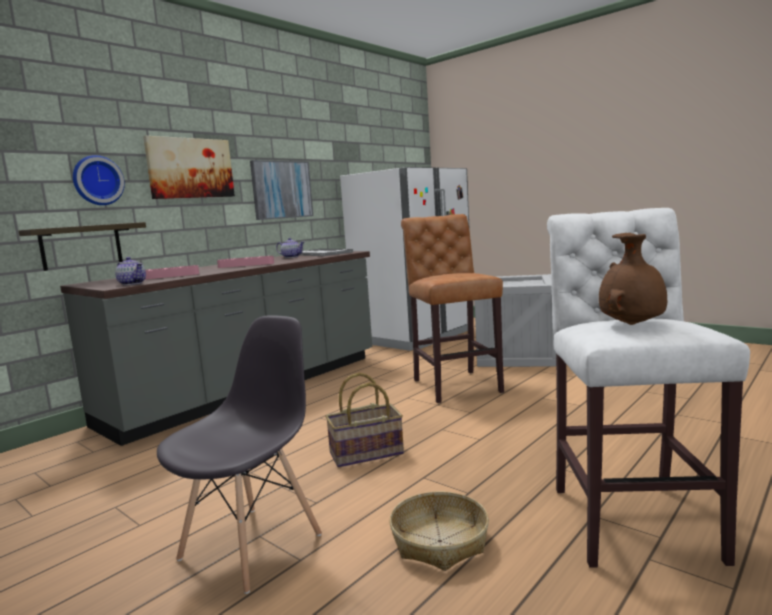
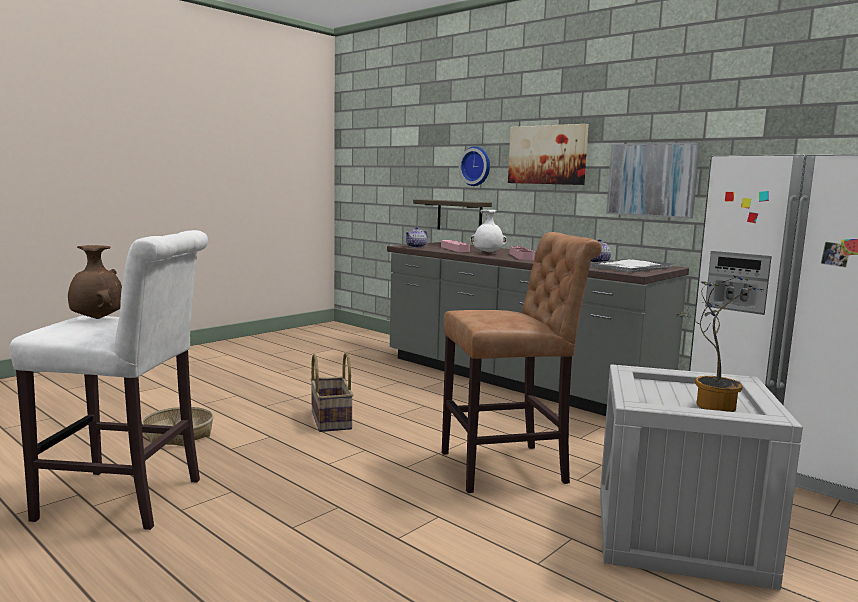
camera: 90 degrees right, 0 degrees up
(219, 269) = (488, 253): none -> white vase
(252, 545) = (228, 394): grey chair -> none
(524, 282) = (710, 405): none -> potted plant

